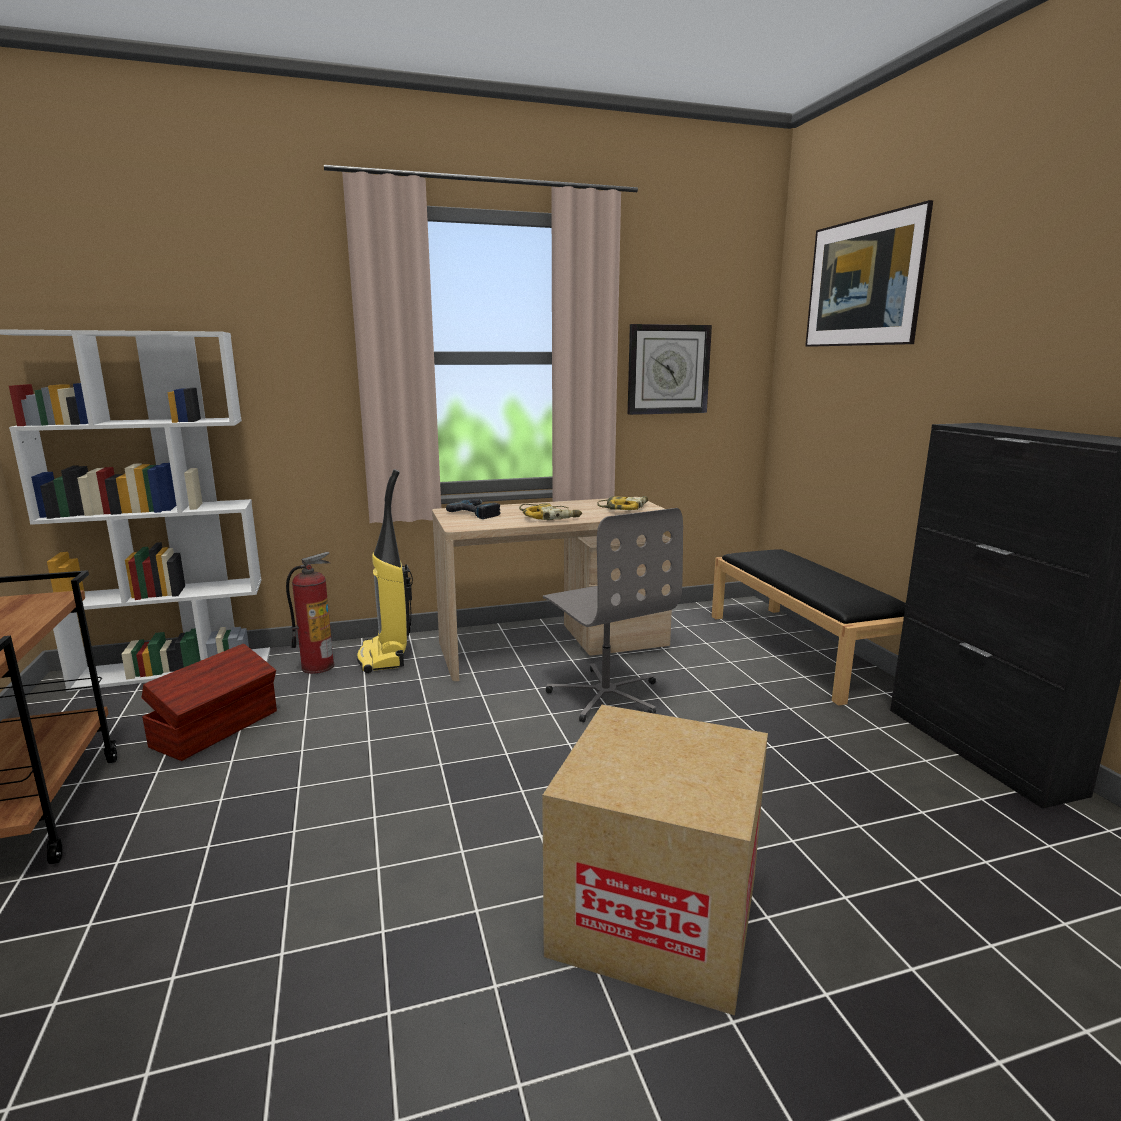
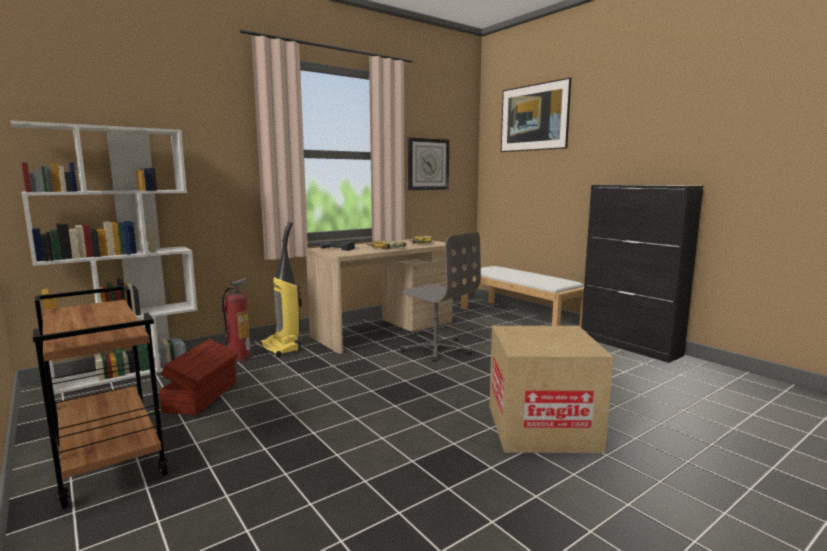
camera: 20 degrees left, 5 degrees down
(803, 650) = (520, 318): black bench -> white bench

